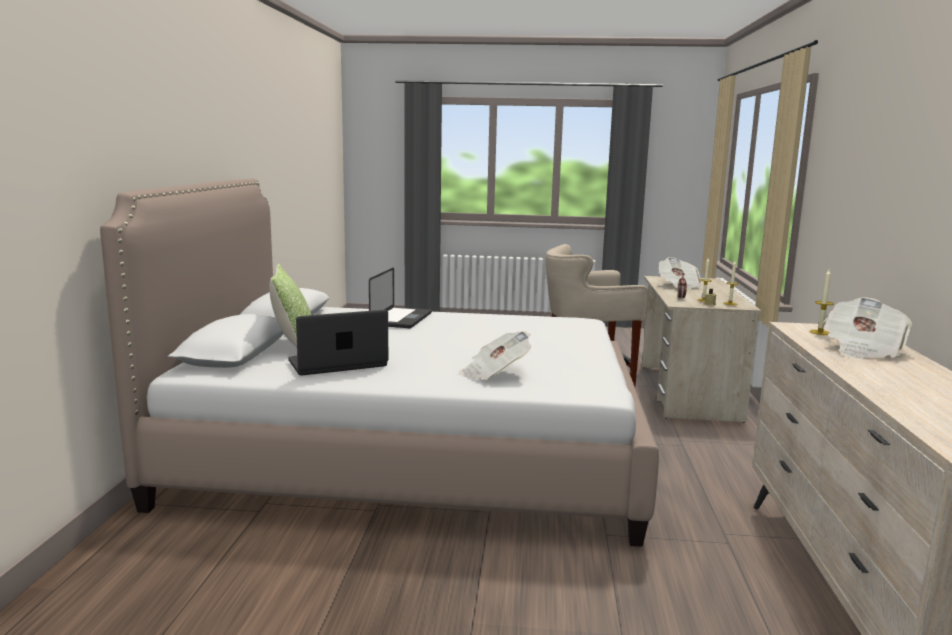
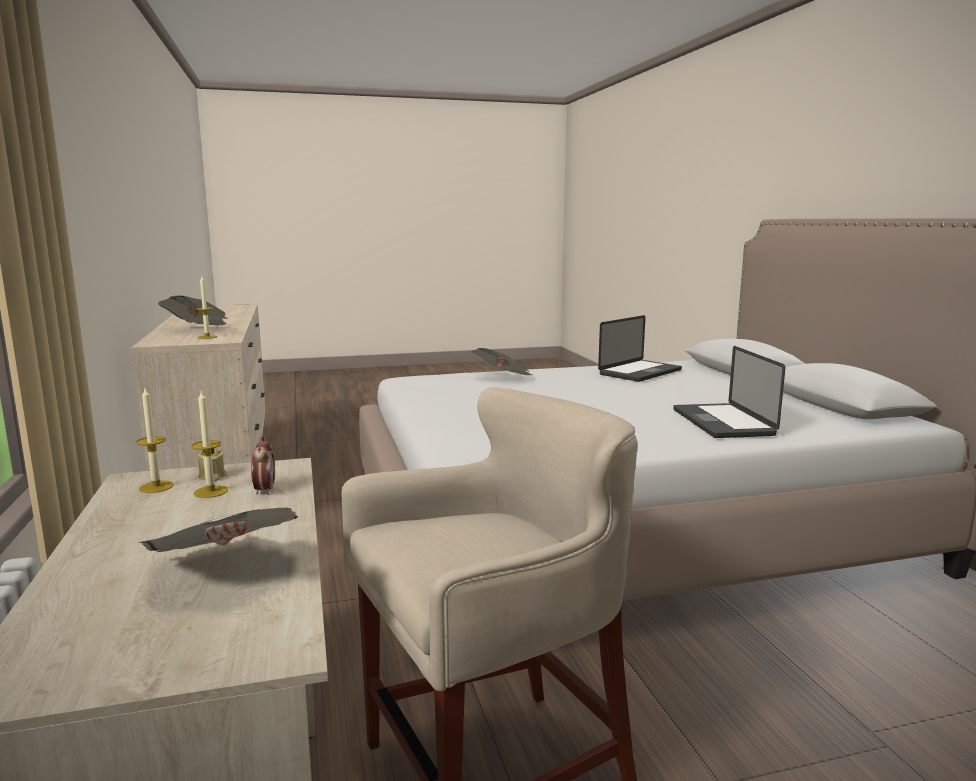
camera: 160 degrees right, 0 degrees up
(293, 346) = (723, 381): pillow -> none

